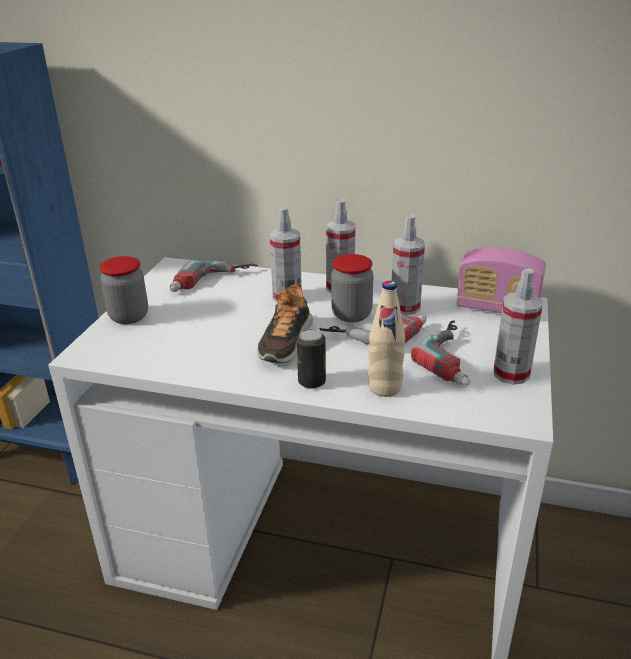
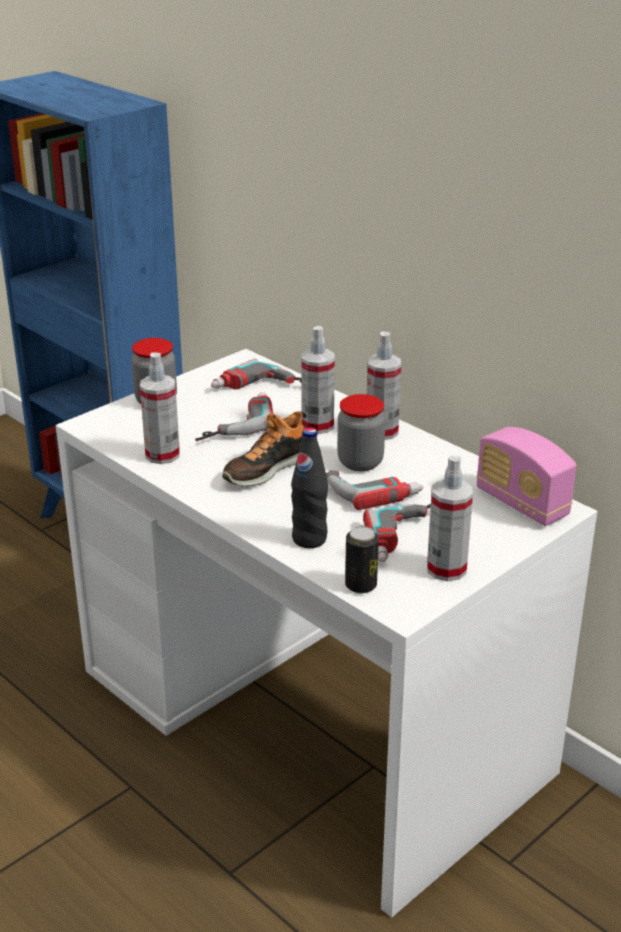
camera: 30 degrees right, 0 degrees up
(217, 315) = (233, 423): none -> power drill
(312, 382) = (251, 511): can -> can (361, 585)
(384, 388) = (309, 539): beige bottle -> black bottle
(405, 307) = (423, 472): spray bottle -> spray bottle (162, 455)

